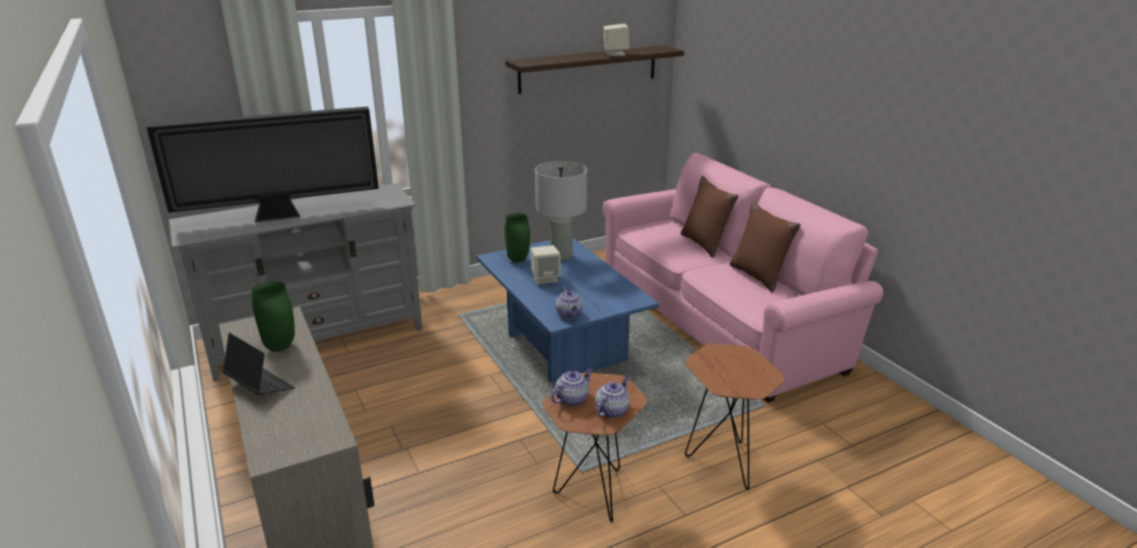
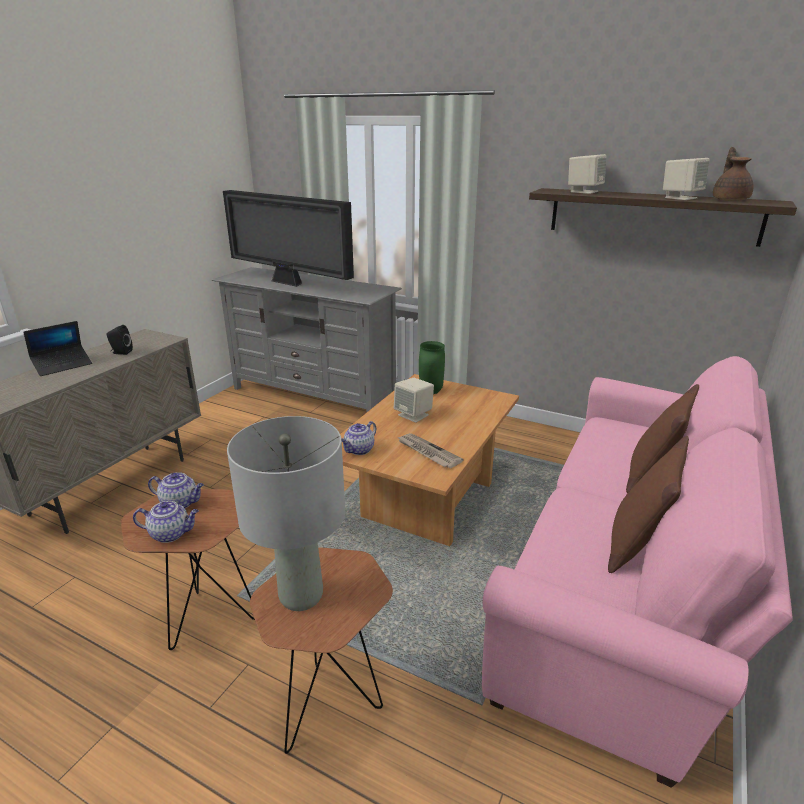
camera: 55 degrees right, 0 degrees up
(260, 386) = (63, 365): laptop -> laptop turned 45 degrees clockwise
(279, 347) = (121, 352): green vase -> black speaker
(548, 59) = (584, 191): none -> beige speaker
(561, 256) = (469, 406): grey table lamp -> grey table lamp (302, 596)
(562, 348) = (425, 498): blue coffee table -> brown coffee table
(605, 292) = (427, 452): none -> newspaper
(640, 50) = (730, 200): none -> brown teapot

